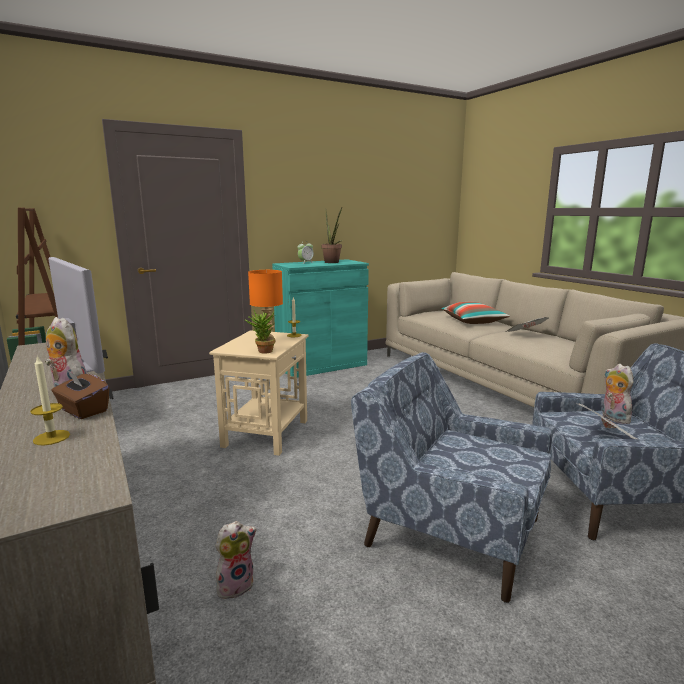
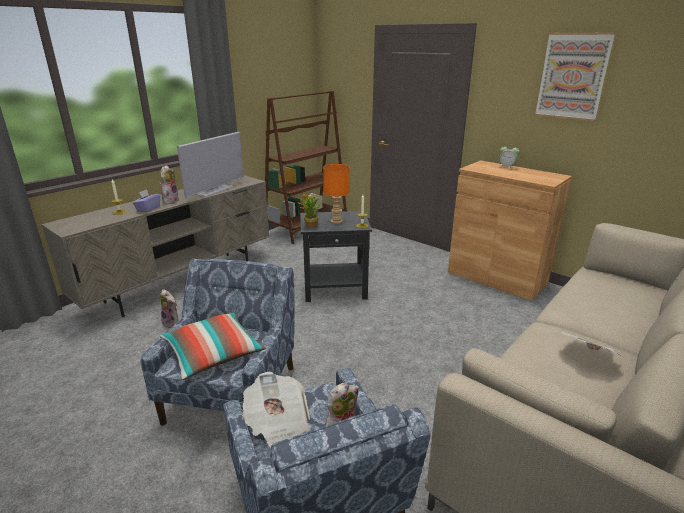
camera: 70 degrees right, 10 degrees up
(83, 410) = (148, 209): brown tissue box -> purple tissue box
(266, 432) = (335, 288): beige side table -> black side table
(321, 365) = (496, 278): turquoise cabinet -> brown cabinet
(331, 180) = (572, 76): none -> picture
(333, 262) = (525, 175): potted plant -> none
(473, 321) = (612, 311): pillow -> pillow (213, 354)

